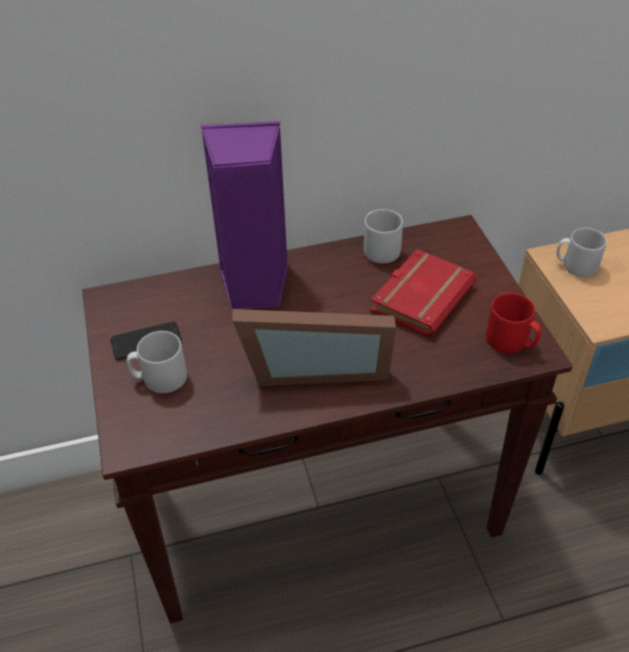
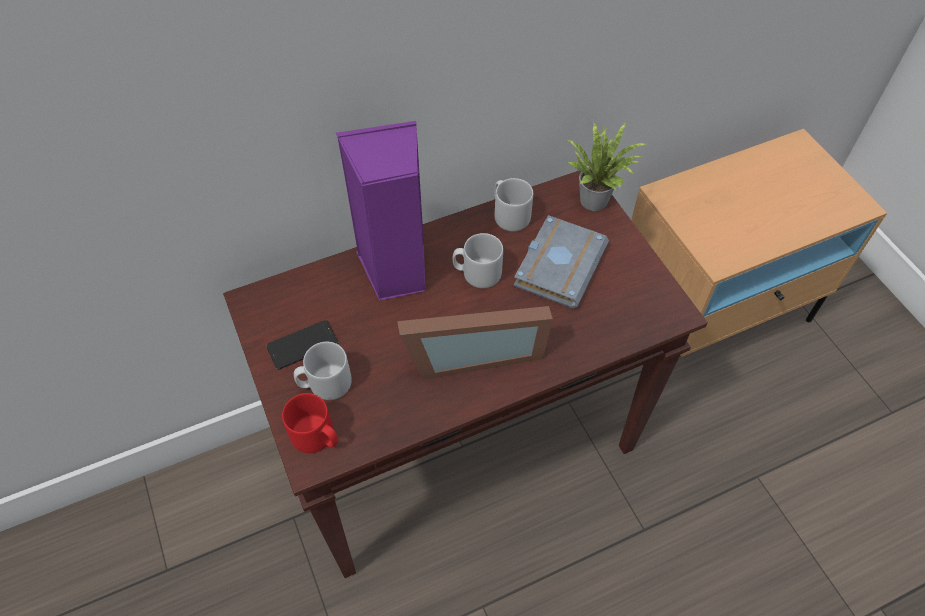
camera: 10 degrees left, 10 degrees up
(421, 296) = (558, 264): red book -> grey book
(472, 243) = (596, 199): none -> potted plant
(511, 342) = (649, 304): red mug -> red mug (317, 437)
(575, 266) = (688, 200): grey mug -> grey mug (477, 273)

